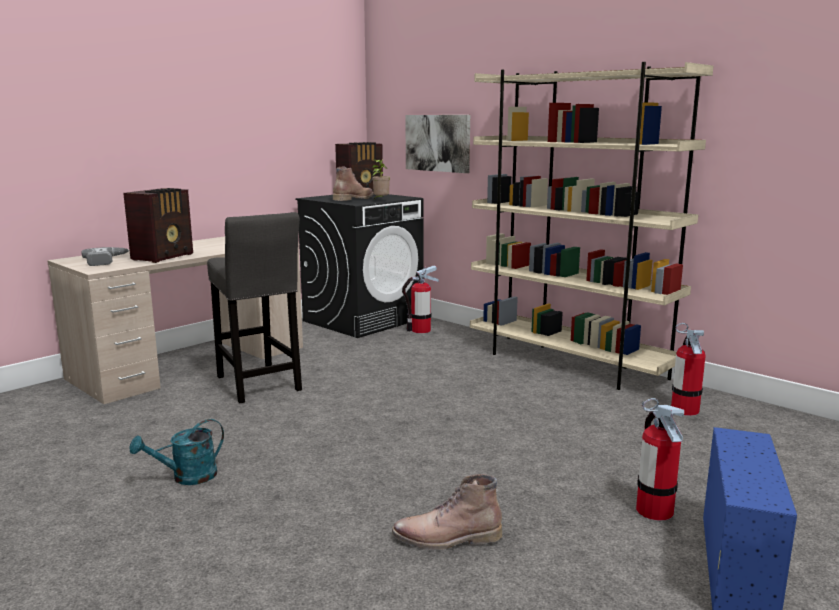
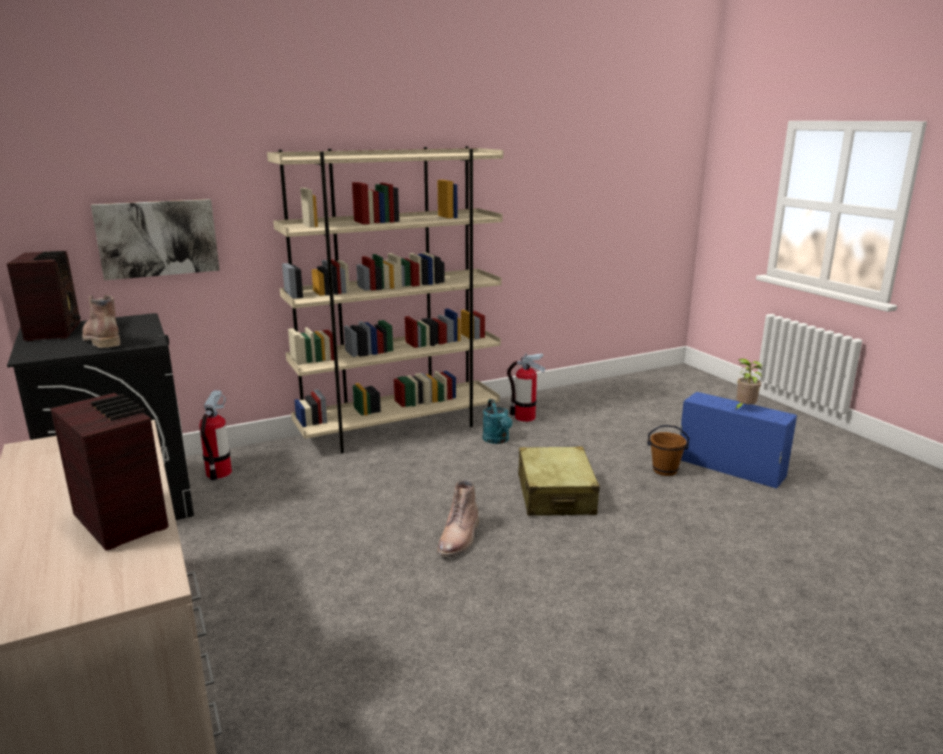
camera: 70 degrees left, 5 degrees up
(107, 261) = (78, 576): power drill -> none
(187, 477) = (535, 694): turquoise watering can -> turquoise watering can (497, 440)
(259, 385) = (288, 614): grey stool -> none
(380, 200) = (145, 330): potted plant -> potted plant (744, 408)
(446, 539) = (689, 553): brown boot -> brown boot (459, 539)
(510, 449) = (555, 495): none -> beige suitcase
(654, 510) = (665, 470): fire extinguisher -> brown bucket

